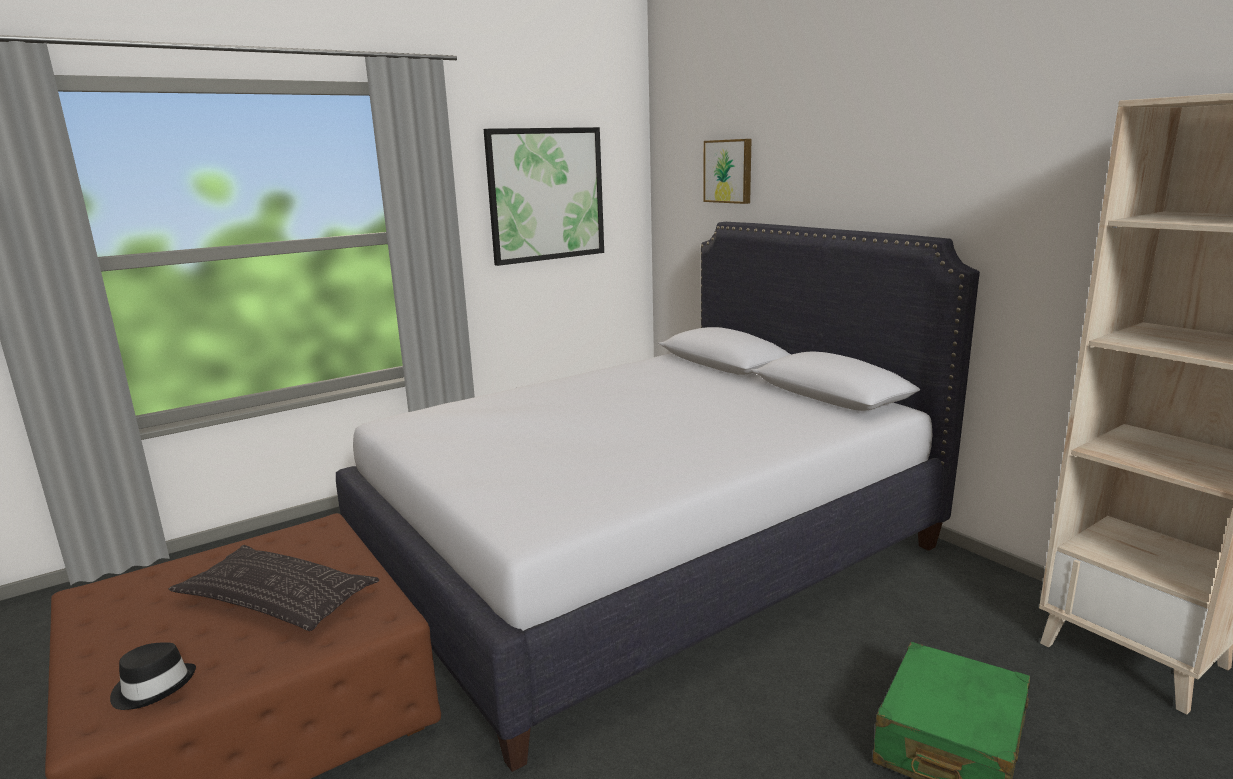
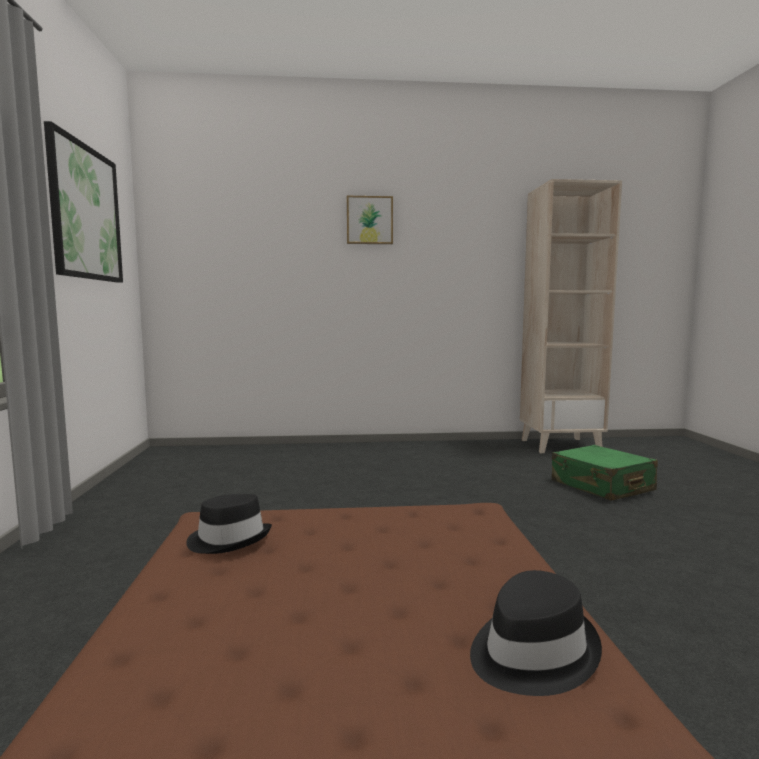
camera: 60 degrees left, 10 degrees down
(276, 599) = (372, 557): pillow -> none
(290, 544) = (229, 539): none -> black hat
(646, 553) = (341, 495): white bed -> none
(729, 171) = (240, 220): picture -> picture (369, 220)

